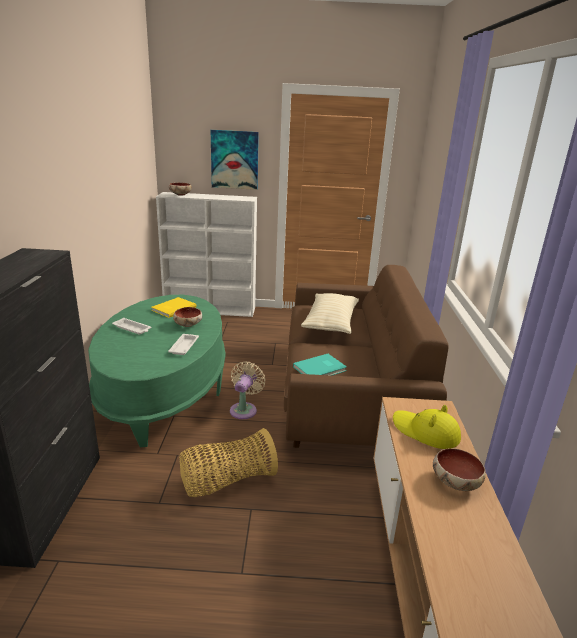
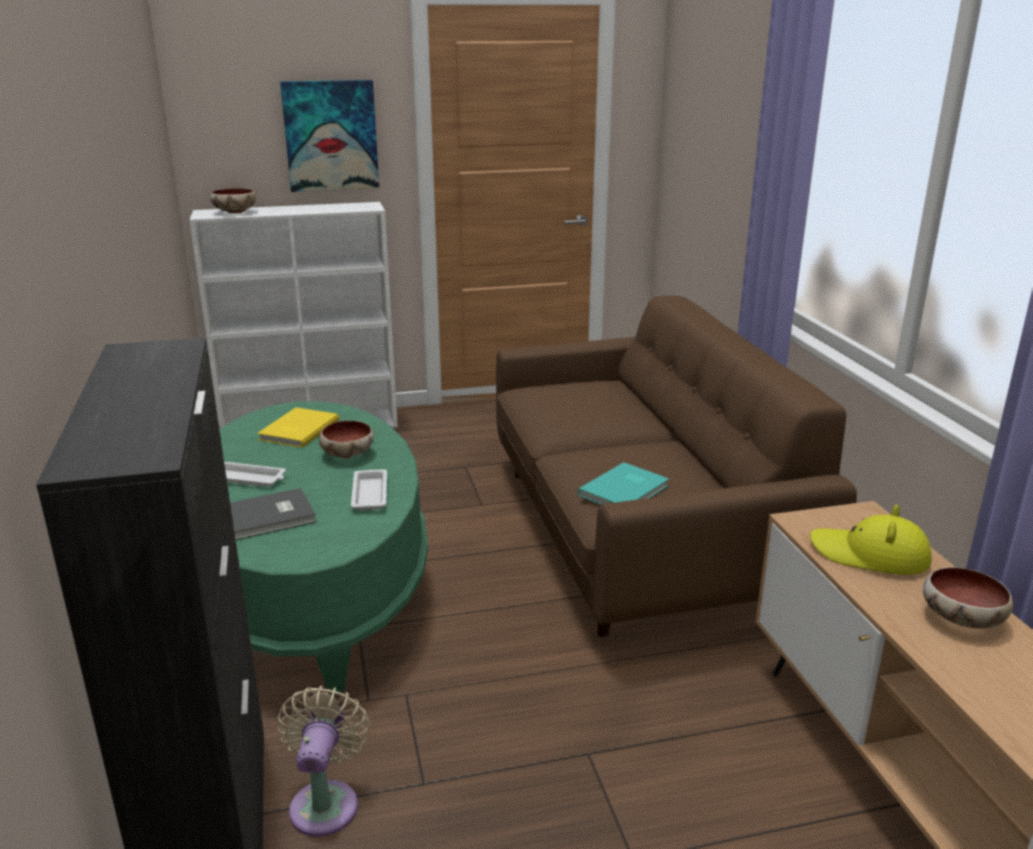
camera: 15 degrees left, 0 degrees up
(128, 350) = (270, 517): none -> grey book
(226, 482) = (521, 719): basket -> none
(244, 409) = (479, 591): beige fan -> beige fan (325, 802)
(330, 323) = (589, 412): beige pillow -> none

